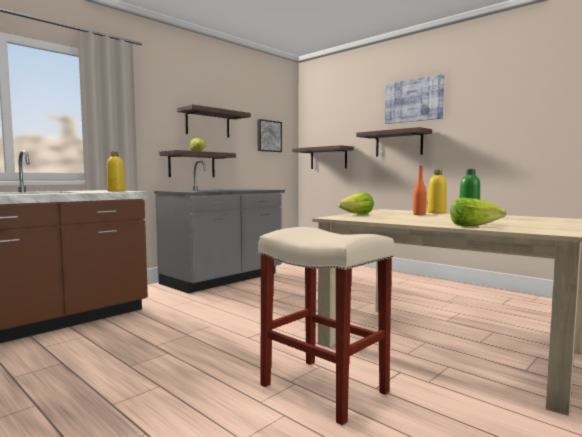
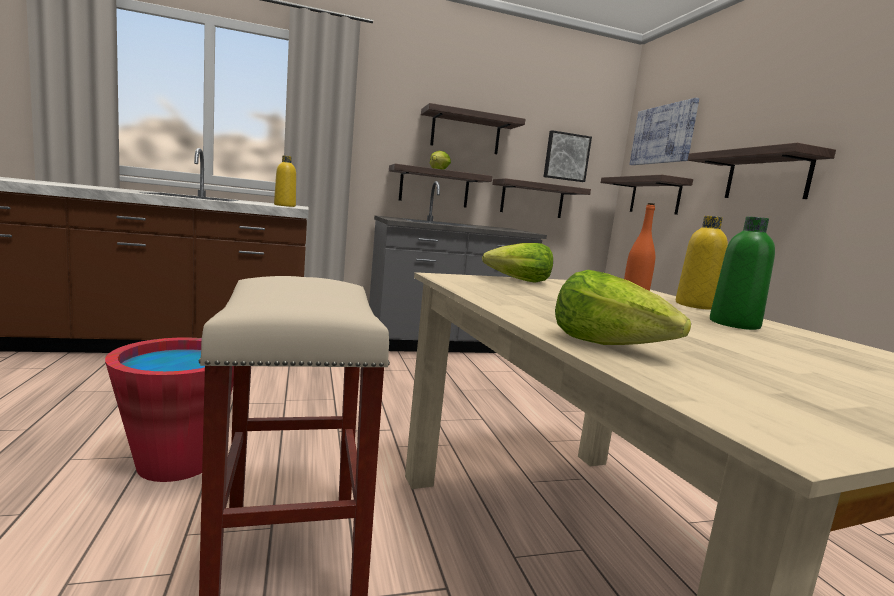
camera: 30 degrees right, 5 degrees up
(187, 381) = (176, 462): none -> red bucket
(253, 167) = (532, 199): none -> shelf
(413, 100) = (811, 93): picture -> picture (663, 134)

